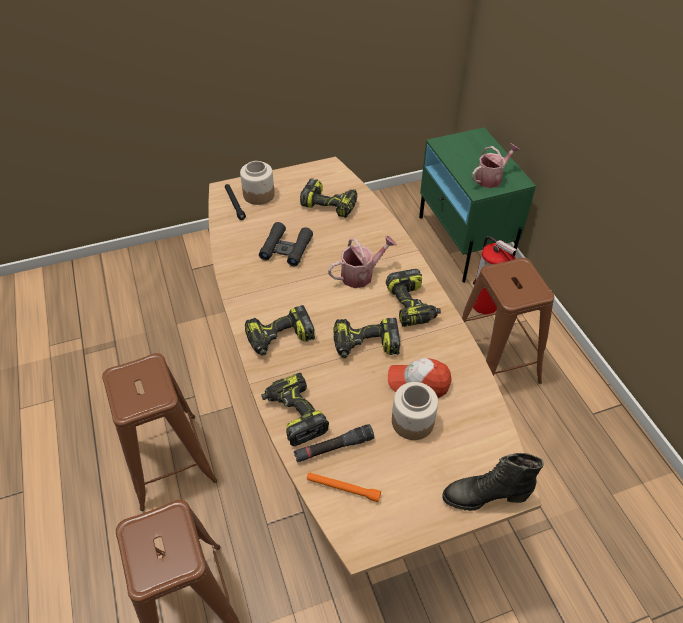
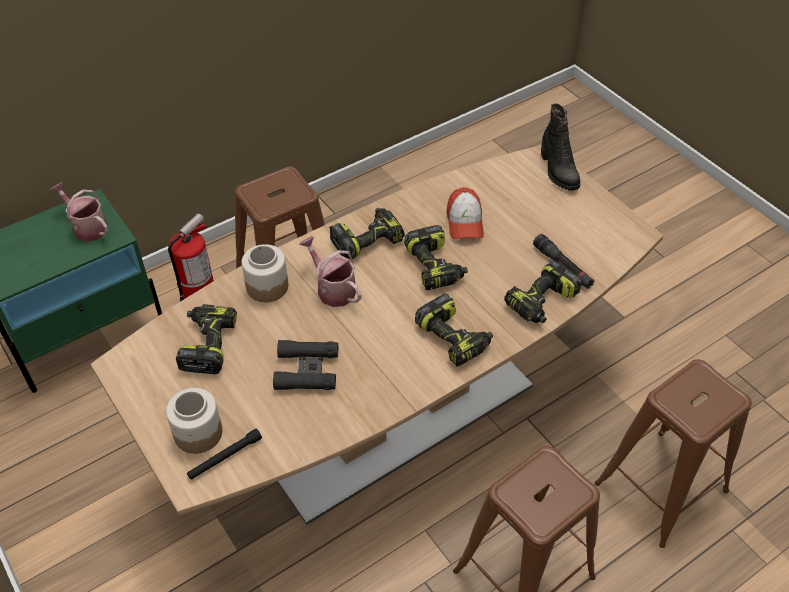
camera: 105 degrees left, 0 degrees up
(343, 488) = (598, 253): orange flashlight -> none
(413, 421) = (509, 220): jar -> jar (267, 286)

